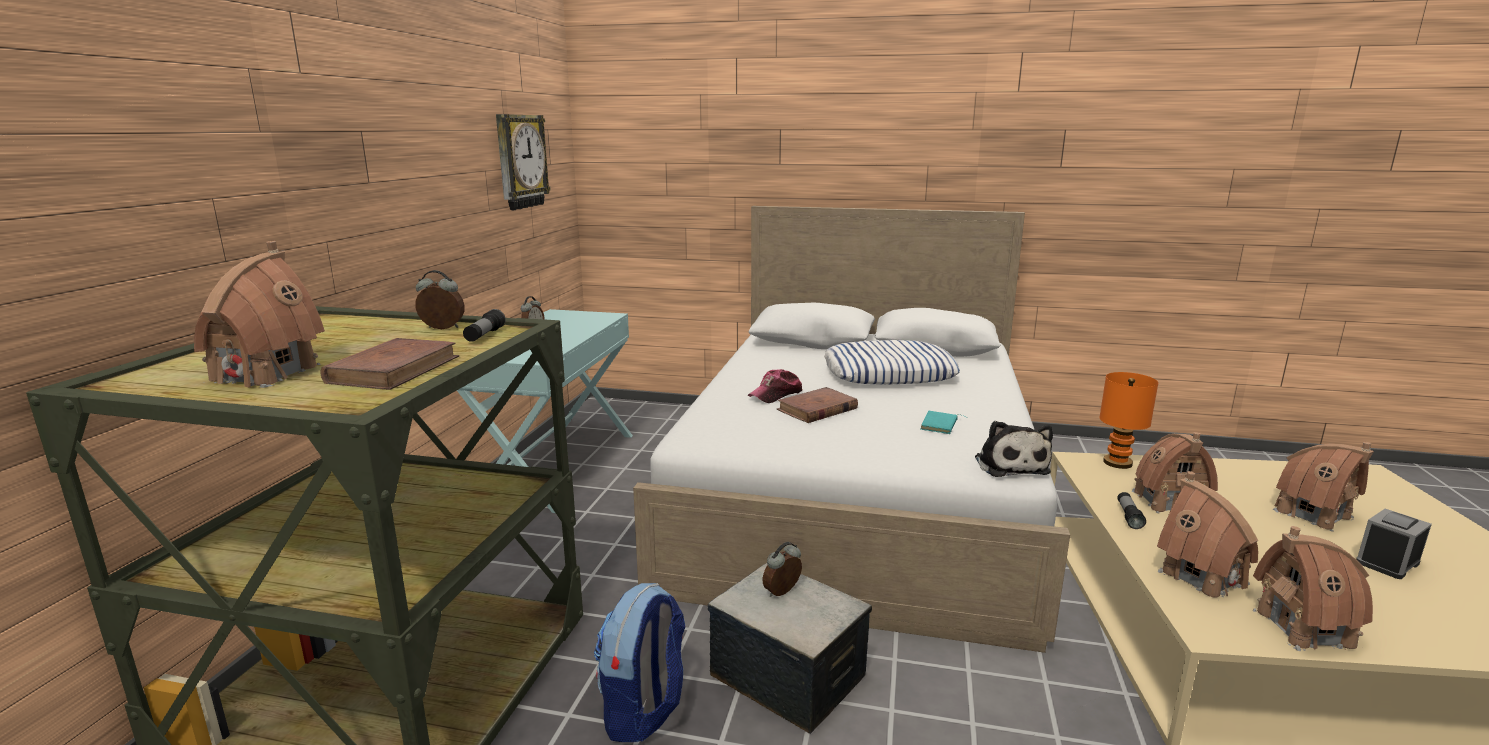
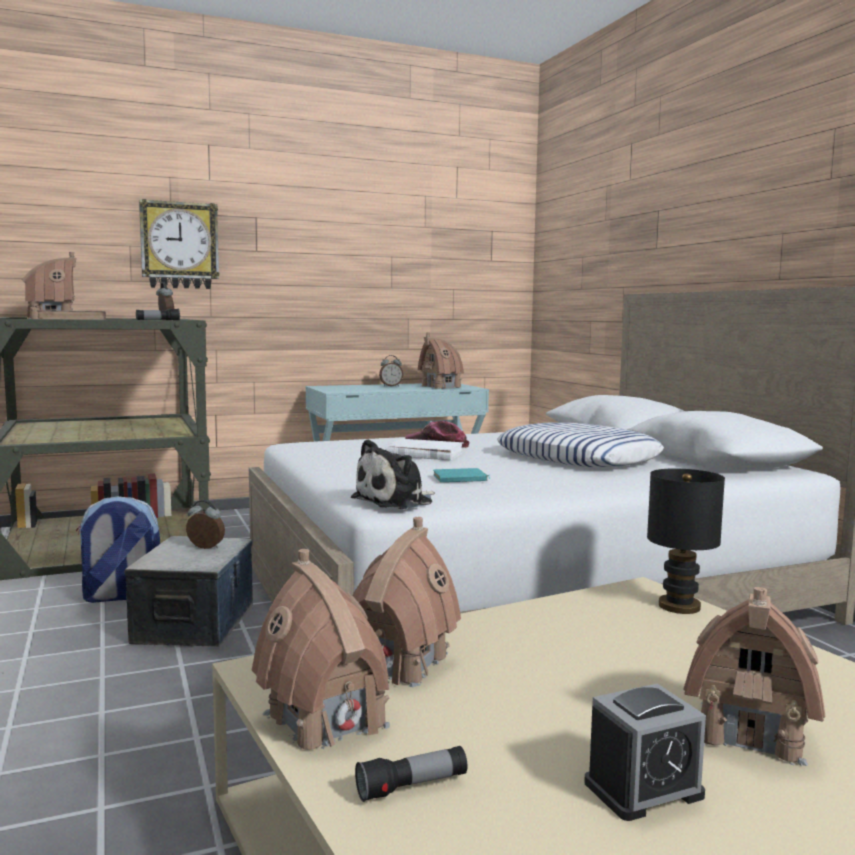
camera: 55 degrees right, 10 degrees down
(520, 161) = (440, 253): wall clock -> wall clock (179, 245)
(817, 409) = (424, 454): brown book -> white book
(1117, 463) = (678, 606): orange table lamp -> black table lamp
(1129, 516) = (512, 621): flashlight -> flashlight (412, 787)
(1167, 502) = (599, 637): toy house -> toy house (441, 387)
(1387, 563) = (643, 789): alarm clock -> alarm clock turned 135 degrees clockwise

